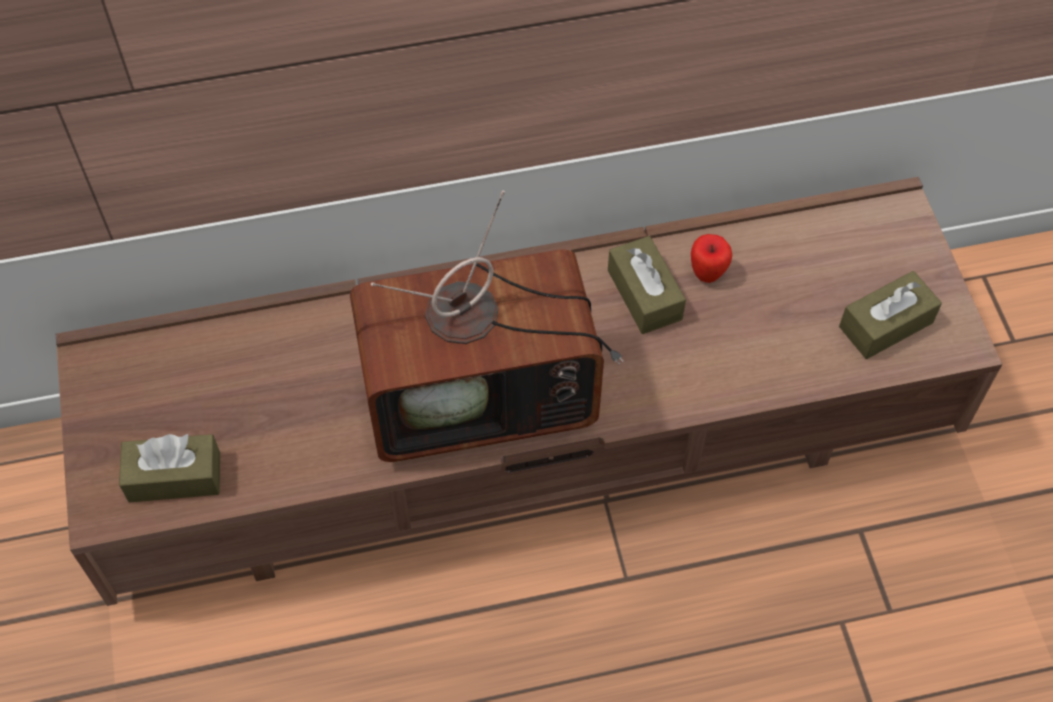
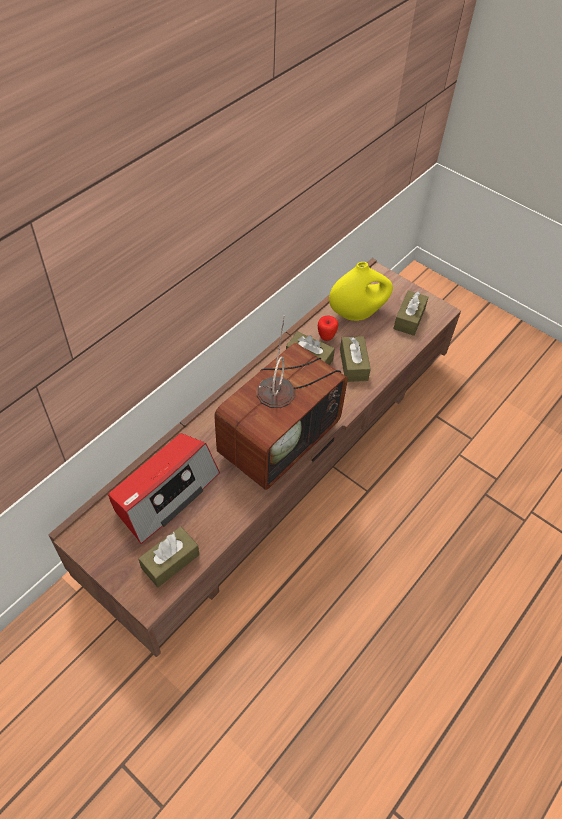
camera: 40 degrees left, 5 degrees down
(249, 374) = (165, 493): none -> radio
(710, 348) = (353, 365): none -> brown tissue box
(800, 262) = (357, 313): none -> yellow vase

